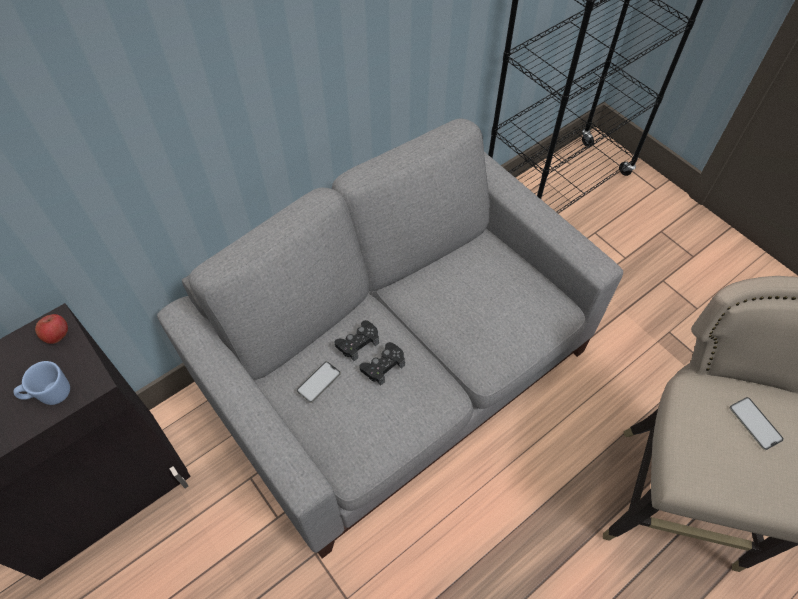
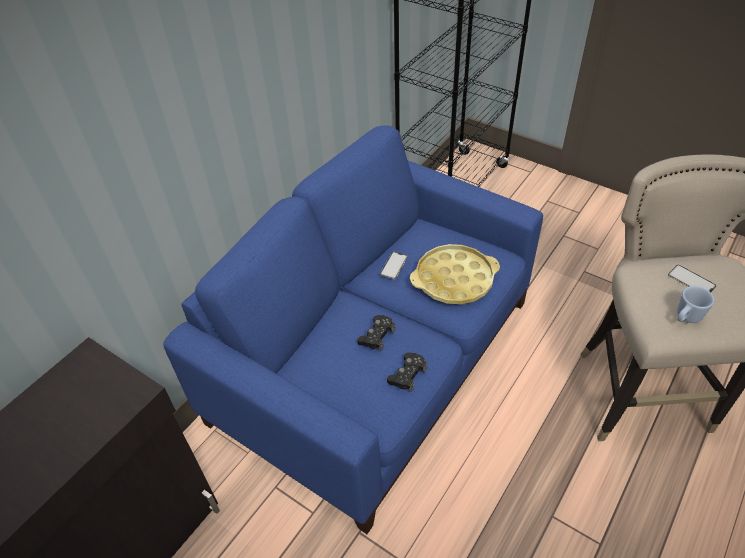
camera: 15 degrees left, 10 degrees down
(50, 395) = (103, 411): blue mug -> blue mug (685, 318)
(57, 335) = (92, 363): apple -> none
(319, 382) = (325, 364): phone -> phone (394, 265)
(358, 342) = (347, 325): black game controller -> black game controller (407, 375)
(398, 370) = (376, 360): grey sofa -> blue sofa
(493, 322) = (454, 279): none -> yellow tray

